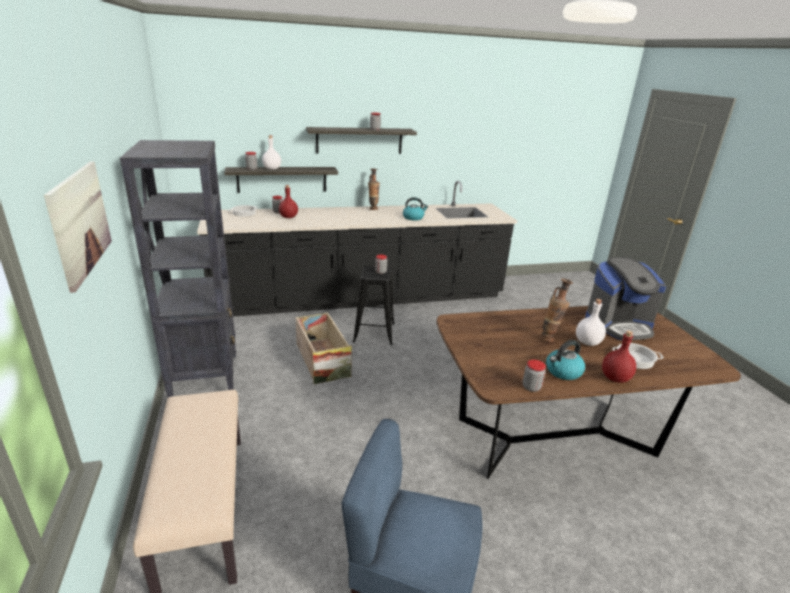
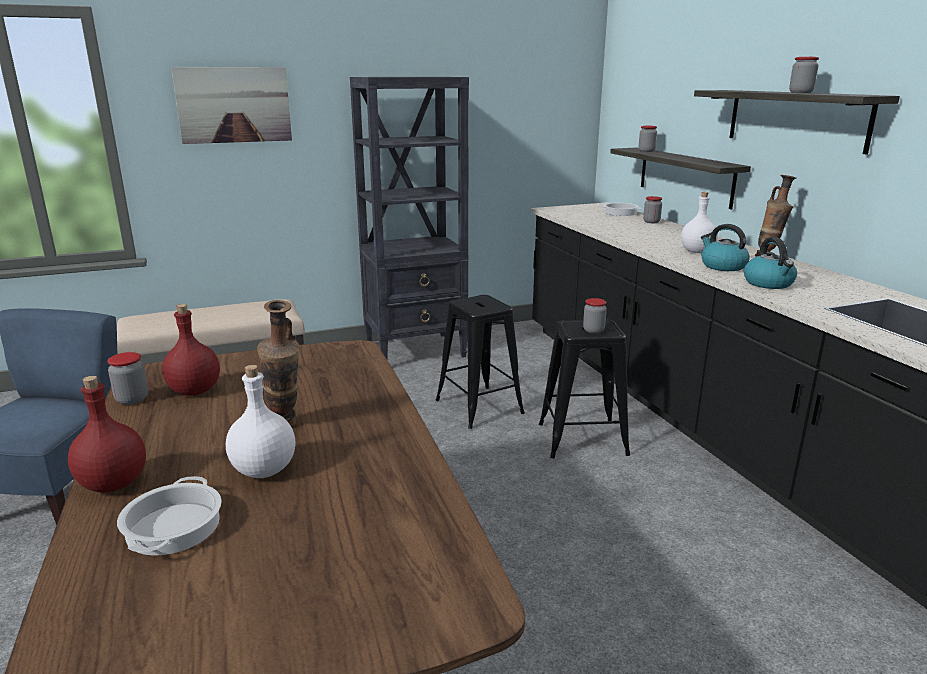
camera: 85 degrees right, 5 degrees down
(272, 169) = (664, 154): white bottle -> white bottle (697, 252)
(288, 217) = (635, 227): red bottle -> red bottle (196, 391)
(321, 359) = (478, 406): crate -> black stool
(563, 372) = (162, 430): kettle -> kettle (722, 266)
(618, 325) = (350, 533): coffee machine -> none

